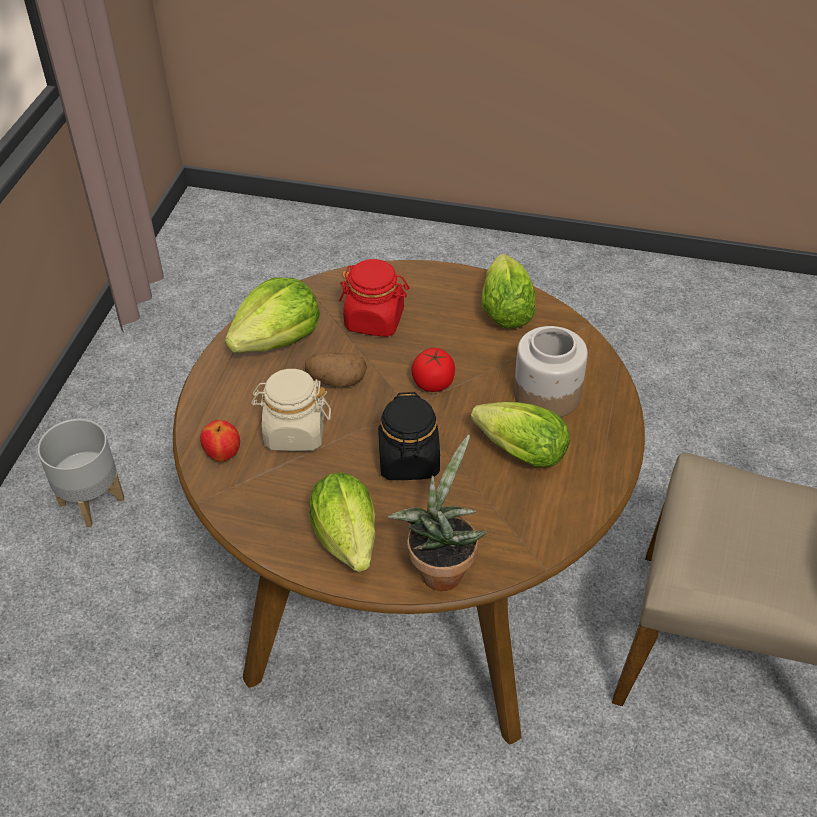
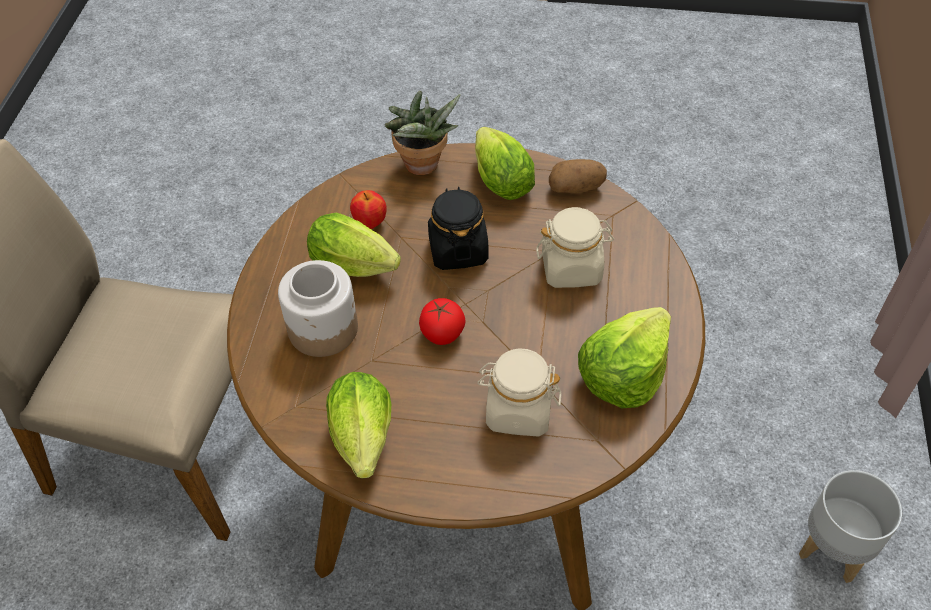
camera: 175 degrees right, 5 degrees up
(223, 455) = (631, 241): apple -> apple (370, 223)
(336, 381) = (545, 327): potato -> potato (576, 188)
(375, 320) = (518, 411): red jar -> beige jar

